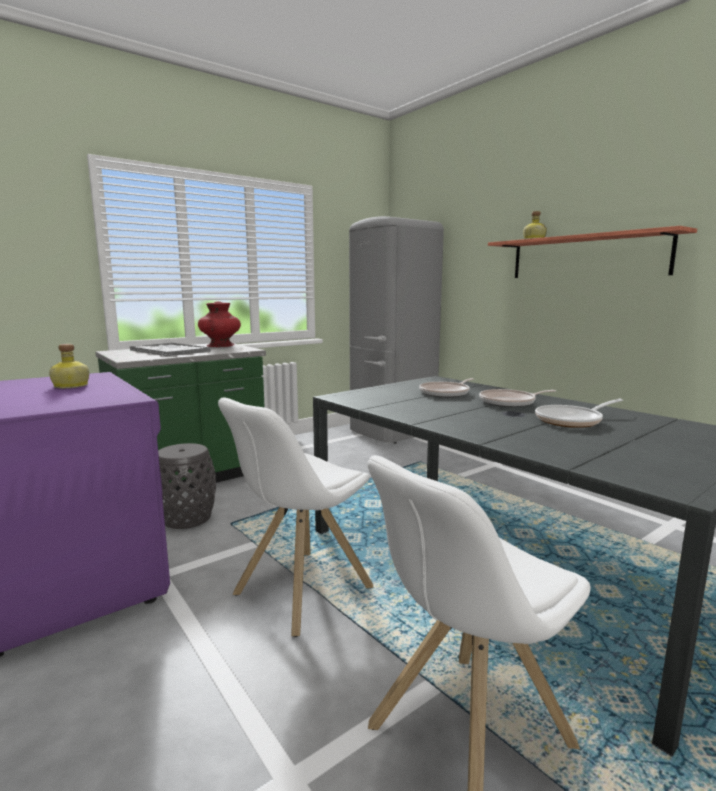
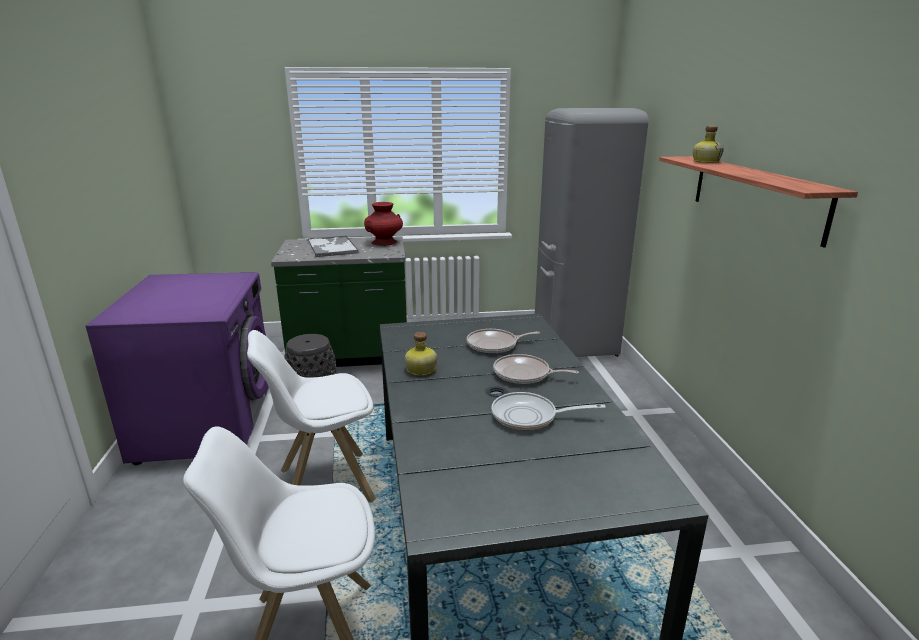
camera: 30 degrees right, 10 degrees up
(71, 386) = (205, 290): bottle -> bottle (421, 370)

